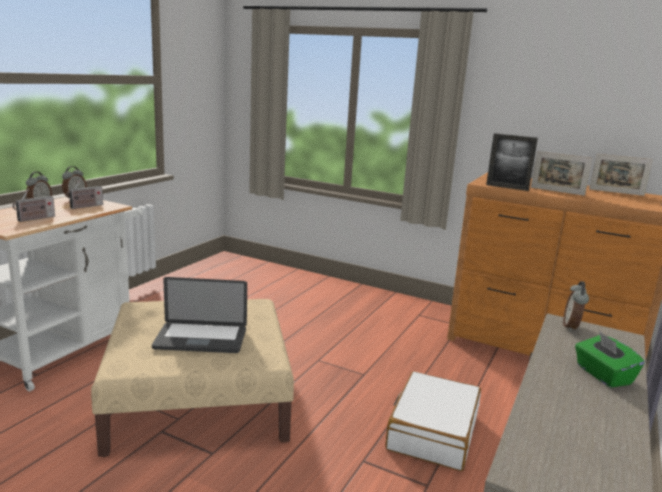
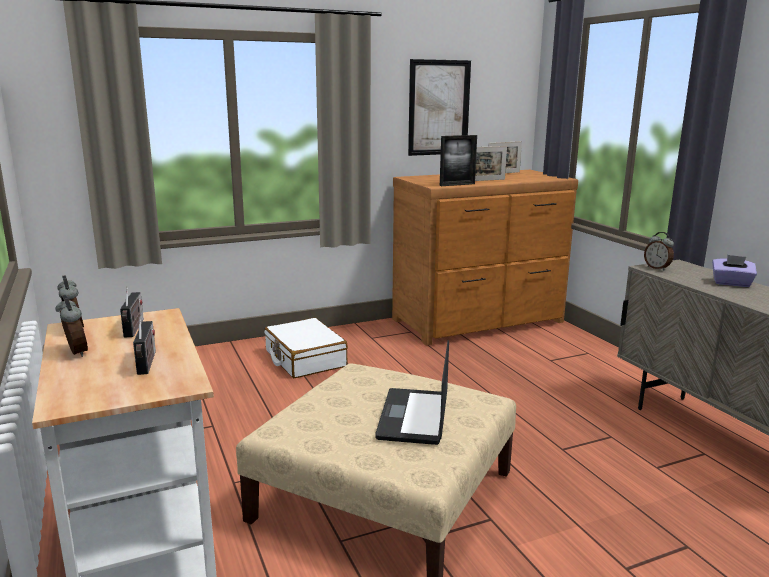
camera: 50 degrees left, 0 degrees up
(201, 339) = (413, 417): laptop -> laptop turned 150 degrees clockwise
(432, 432) = (549, 407): white suitcase -> white suitcase (305, 359)
(553, 108) = (439, 108): none -> picture
(603, 375) = (731, 283): green tissue box -> purple tissue box

